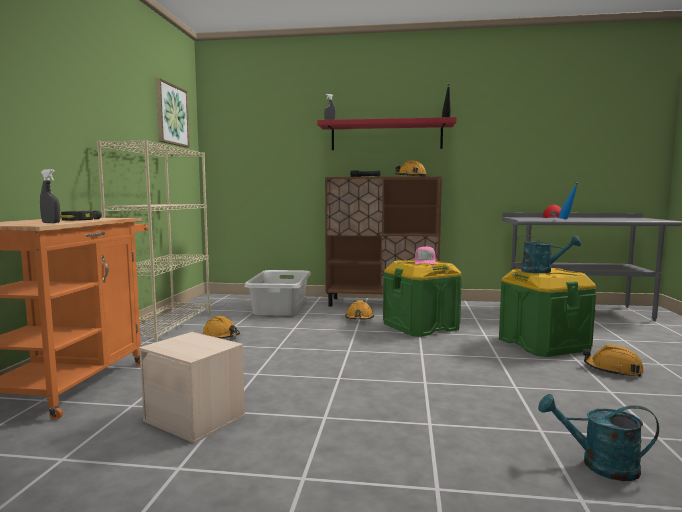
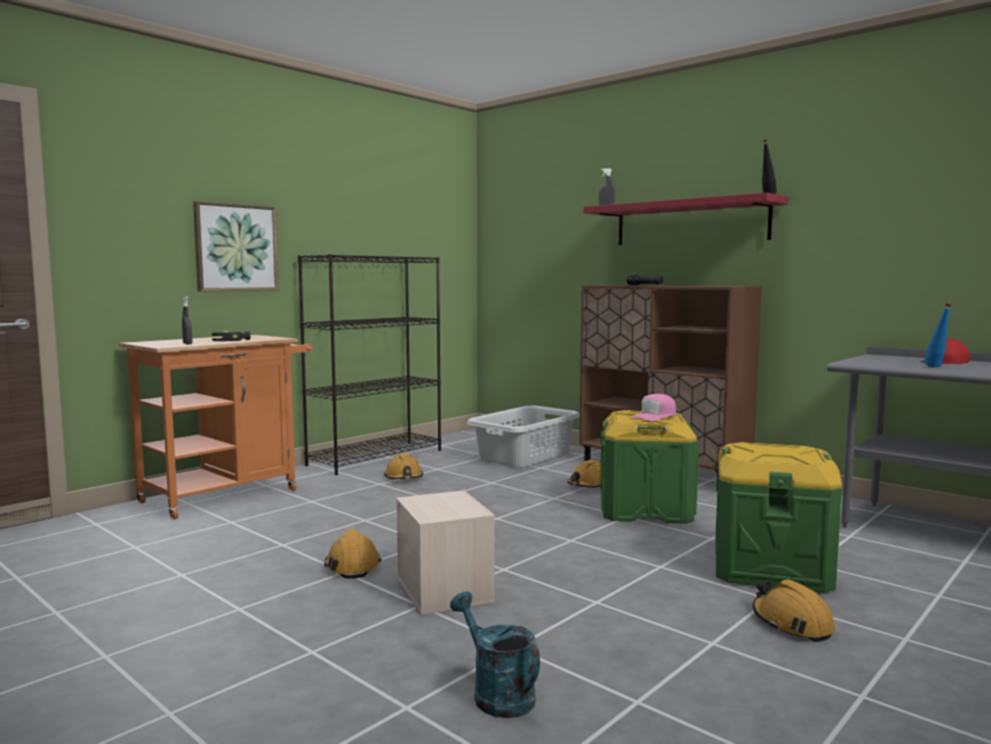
camera: 35 degrees right, 0 degrees up
(165, 326) = (376, 457): beige bookcase -> black bookcase
(171, 115) = (425, 211): picture -> picture (236, 248)
(196, 418) = (253, 544): beige storage box -> beige storage box (446, 590)
(410, 177) = (706, 285): orange hard hat -> orange hard hat (352, 565)
(542, 271) = (770, 451): turquoise watering can -> none

